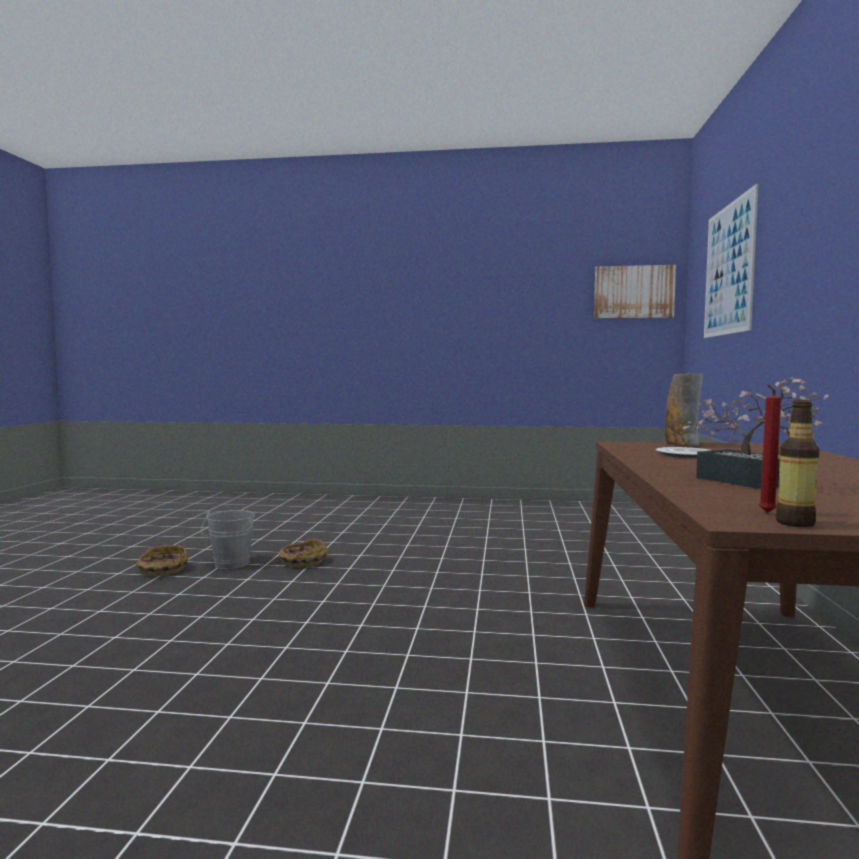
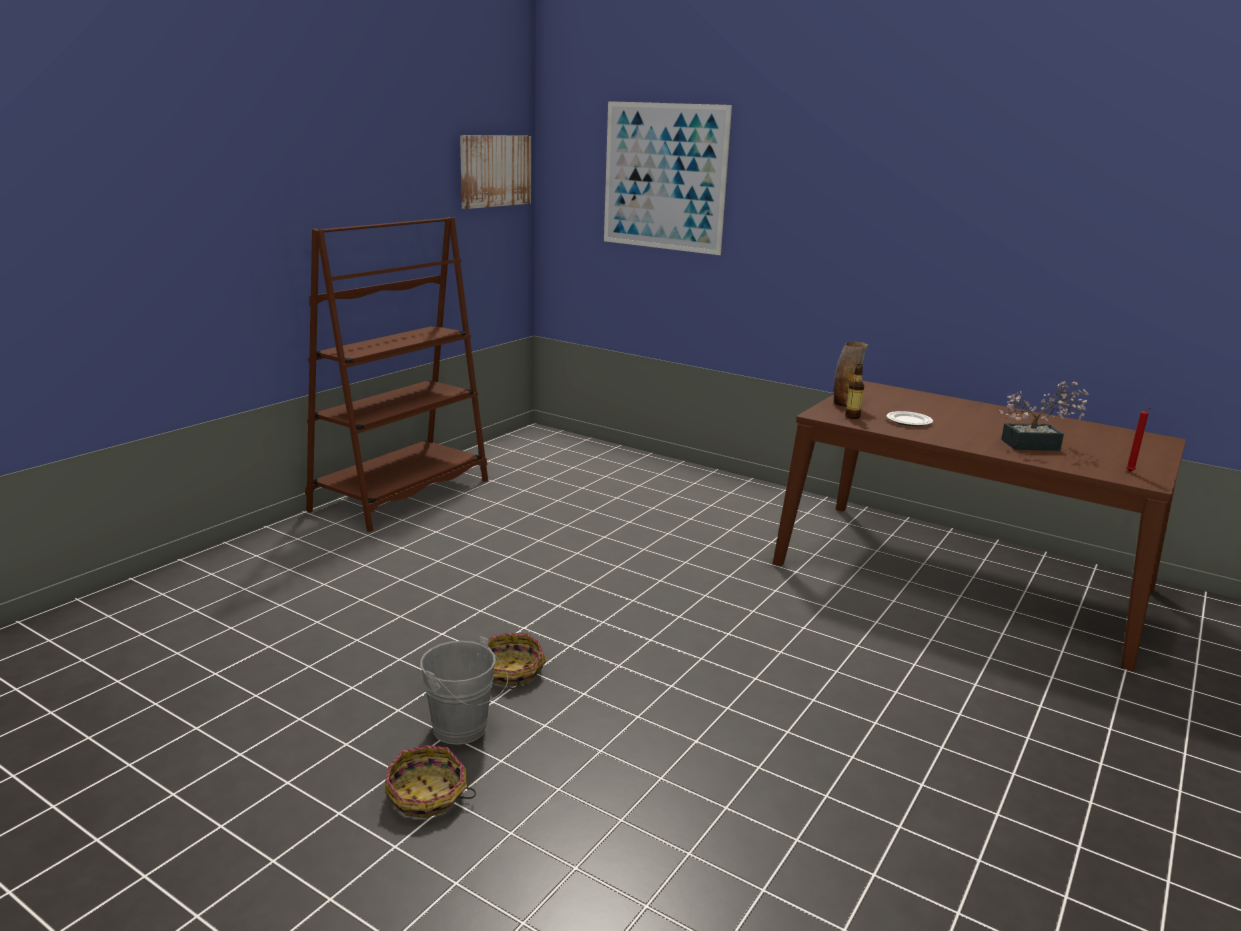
camera: 65 degrees left, 15 degrees up
(490, 504) = (402, 495): none -> brown bookcase
(795, 523) = (1155, 475): bottle -> bottle (852, 417)

